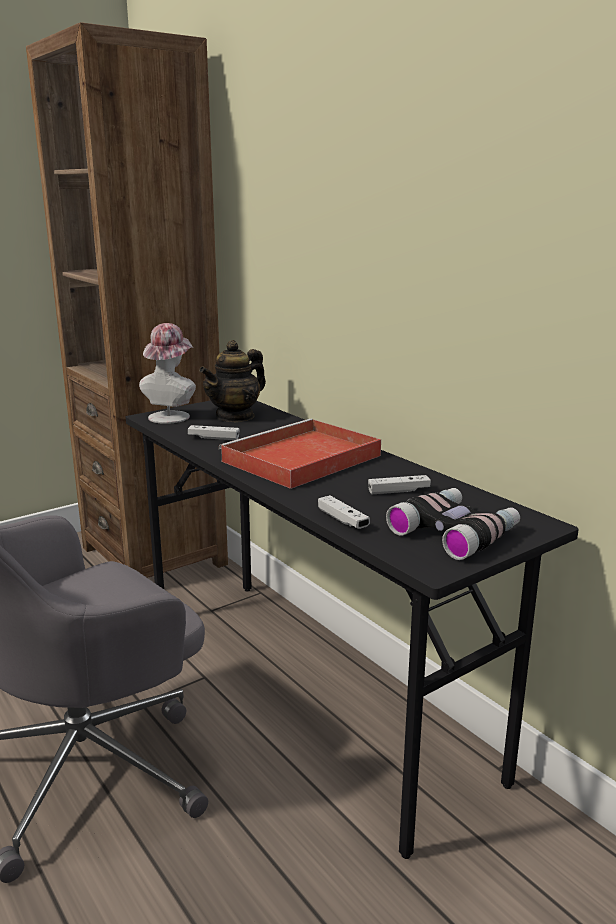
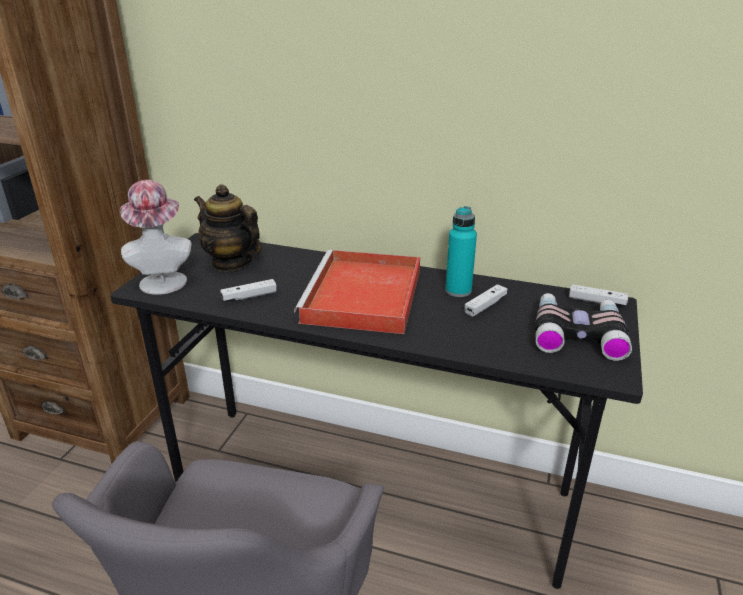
camera: 35 degrees left, 10 degrees up
(235, 416) = (231, 262): teapot -> teapot turned 120 degrees clockwise
(342, 520) = (491, 353): white game controller -> white game controller (596, 301)
(392, 476) = (458, 290): none -> turquoise bottle

